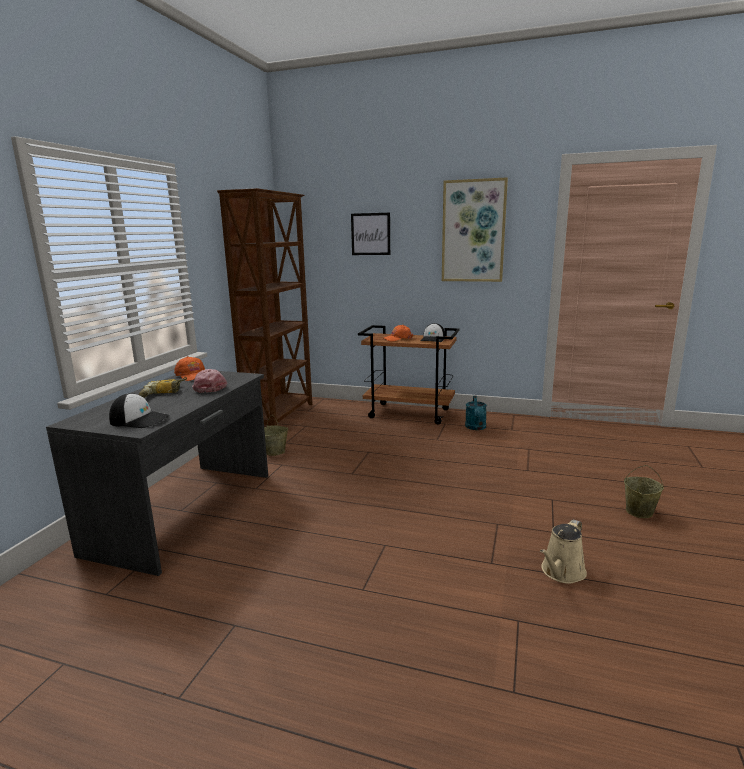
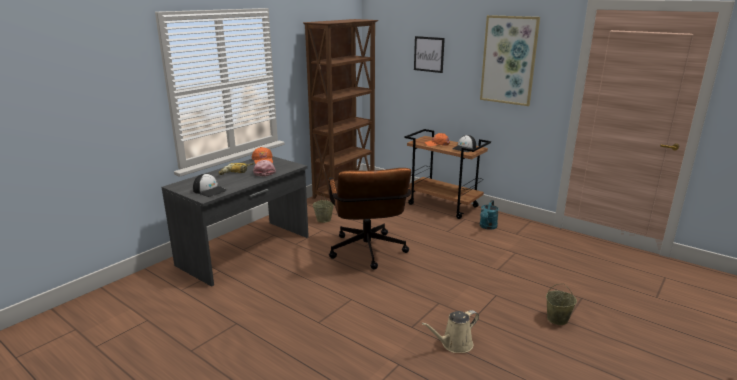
camera: 20 degrees right, 5 degrees up
(363, 482) = (368, 253): none -> brown office chair

